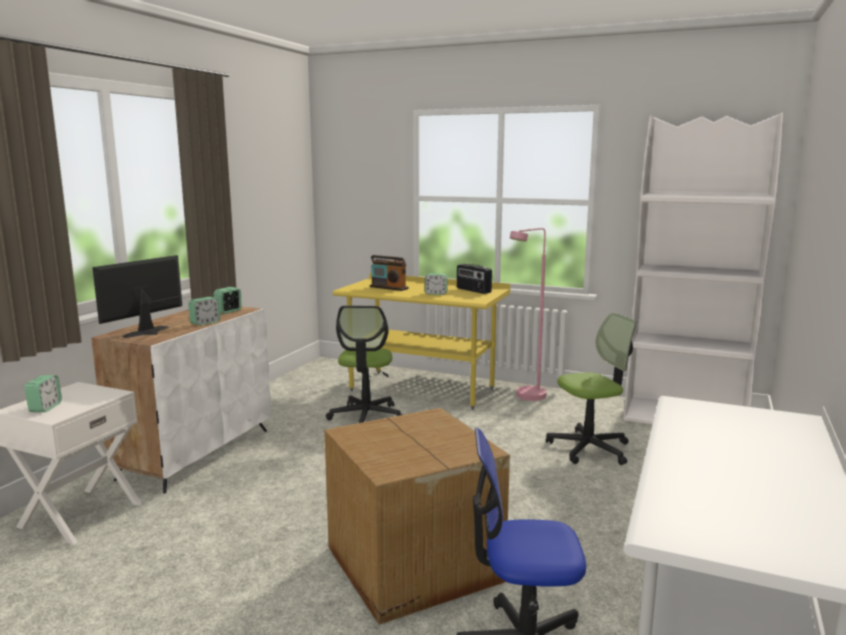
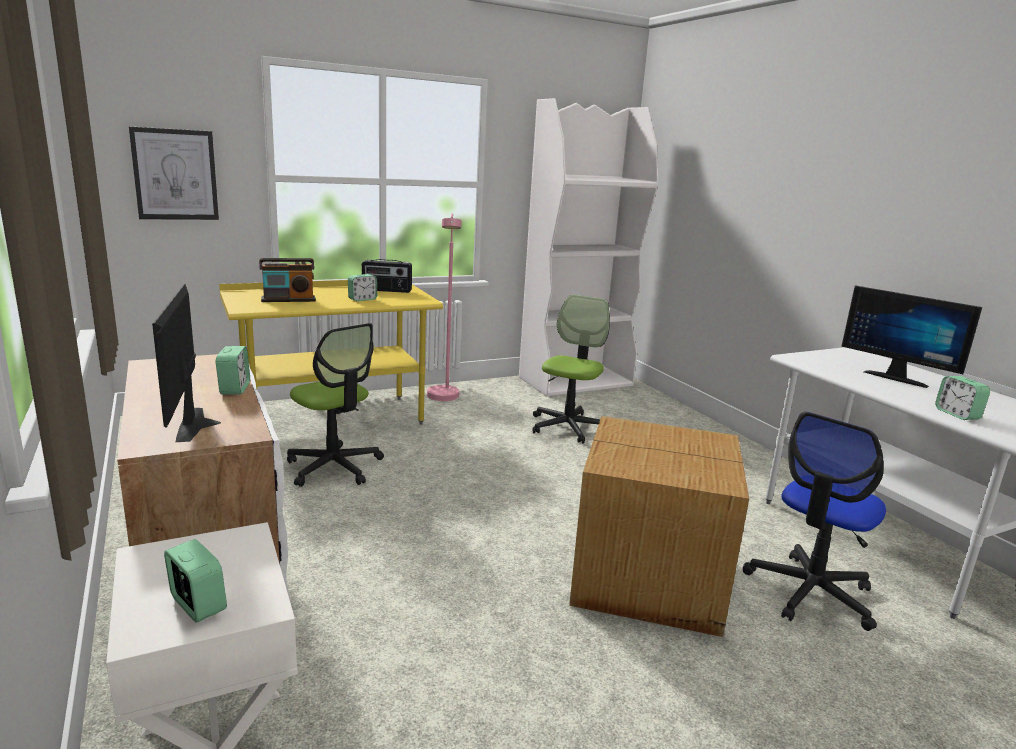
camera: 50 degrees left, 5 degrees up
(228, 311) = (209, 366): alarm clock -> alarm clock (957, 414)
(358, 196) = (175, 174): none -> picture
(747, 450) = (897, 377): none -> monitor

